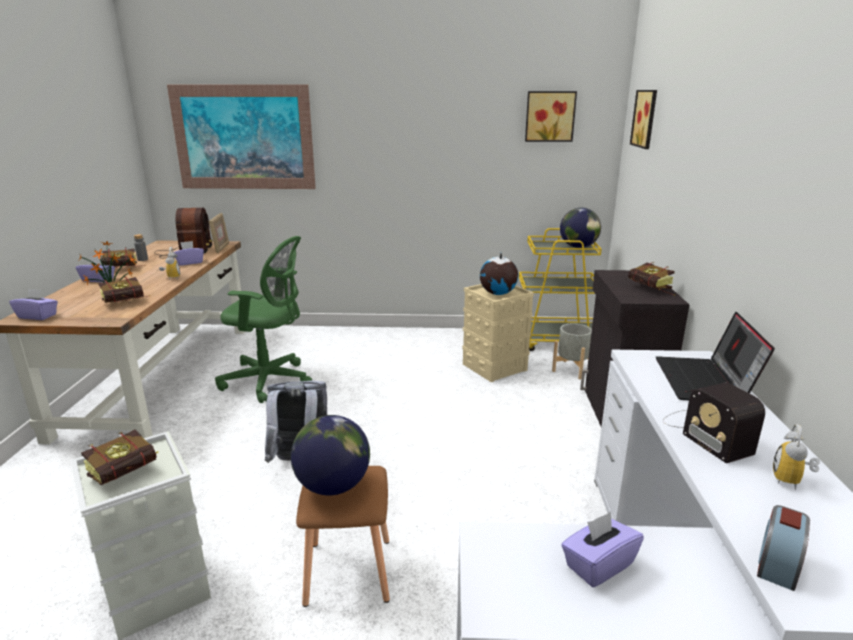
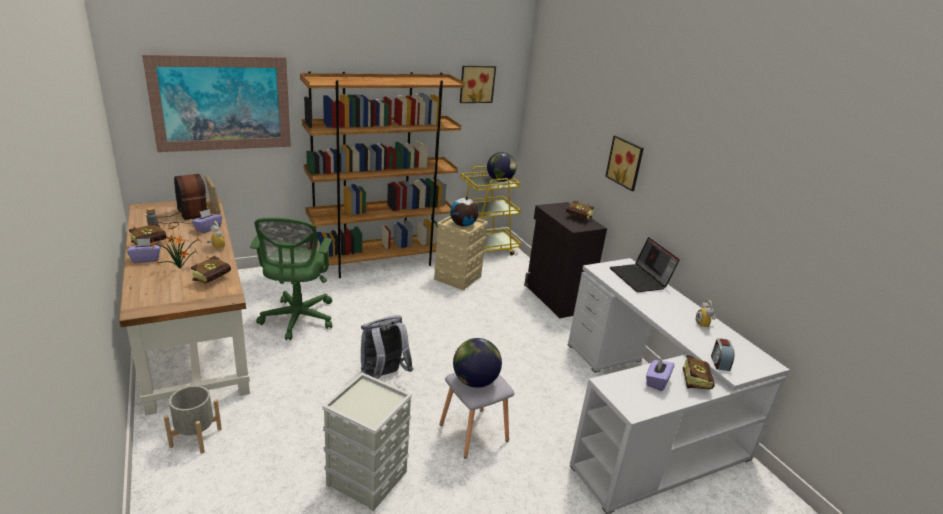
camera: 30 degrees left, 5 degrees up
(38, 316) = (152, 305): purple tissue box -> none
(130, 471) = (368, 402): book -> book (694, 380)
(270, 381) = (297, 320): green office chair -> green office chair turned 105 degrees clockwise
(347, 570) = (472, 432): brown stool -> grey stool
(414, 338) = (381, 262): none -> brown bookcase
(572, 369) = (508, 271): grey planter -> grey planter (195, 438)
(646, 118) = (552, 94): picture -> picture (626, 162)
(704, 432) = (659, 309): radio -> none

